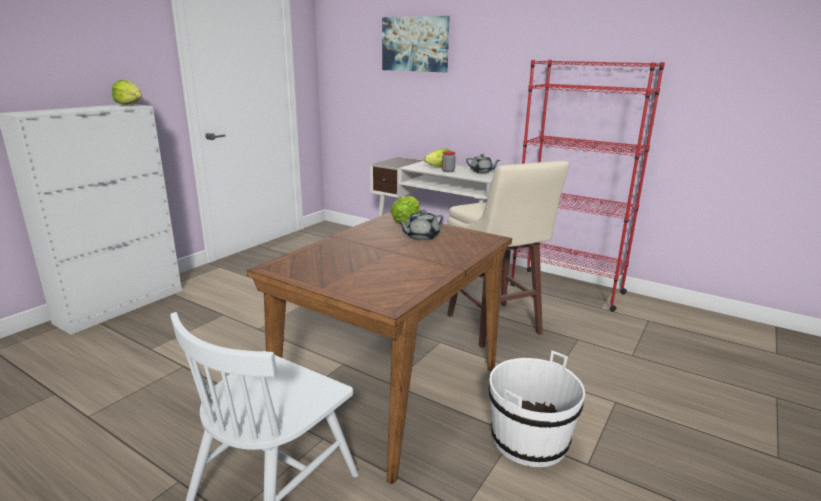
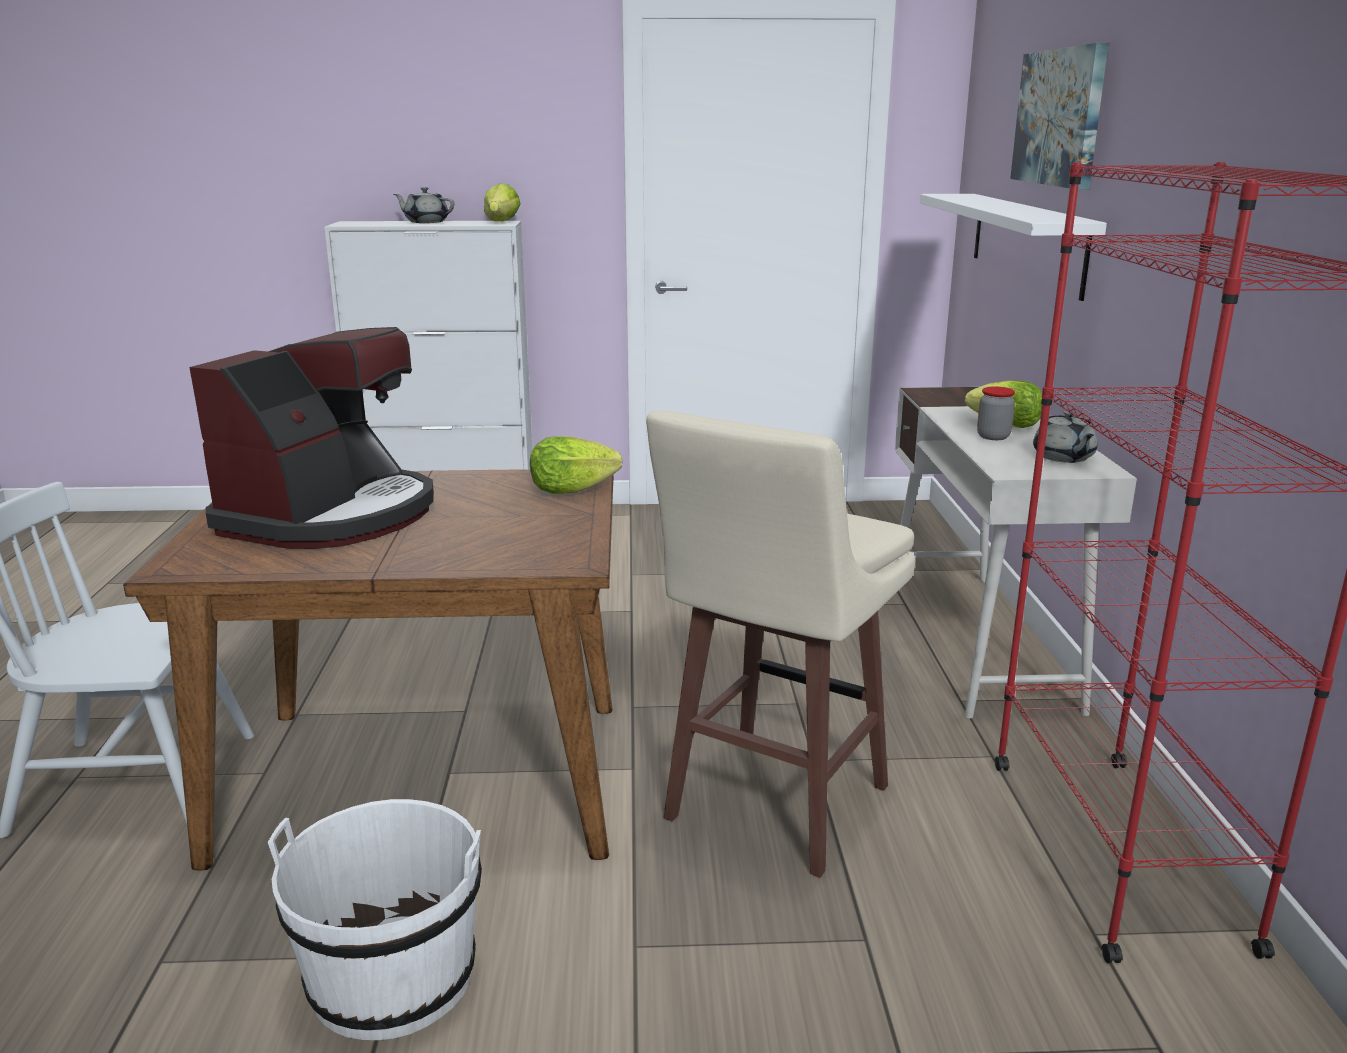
camera: 55 degrees right, 0 degrees up
(365, 263) = (332, 515): none -> coffee machine
(397, 95) = (1026, 241): none -> white shelf
(421, 237) = (506, 515): grey teapot -> grey teapot (426, 222)

